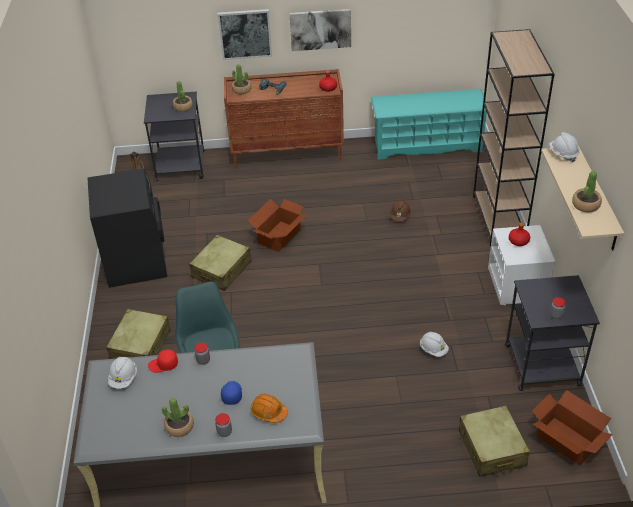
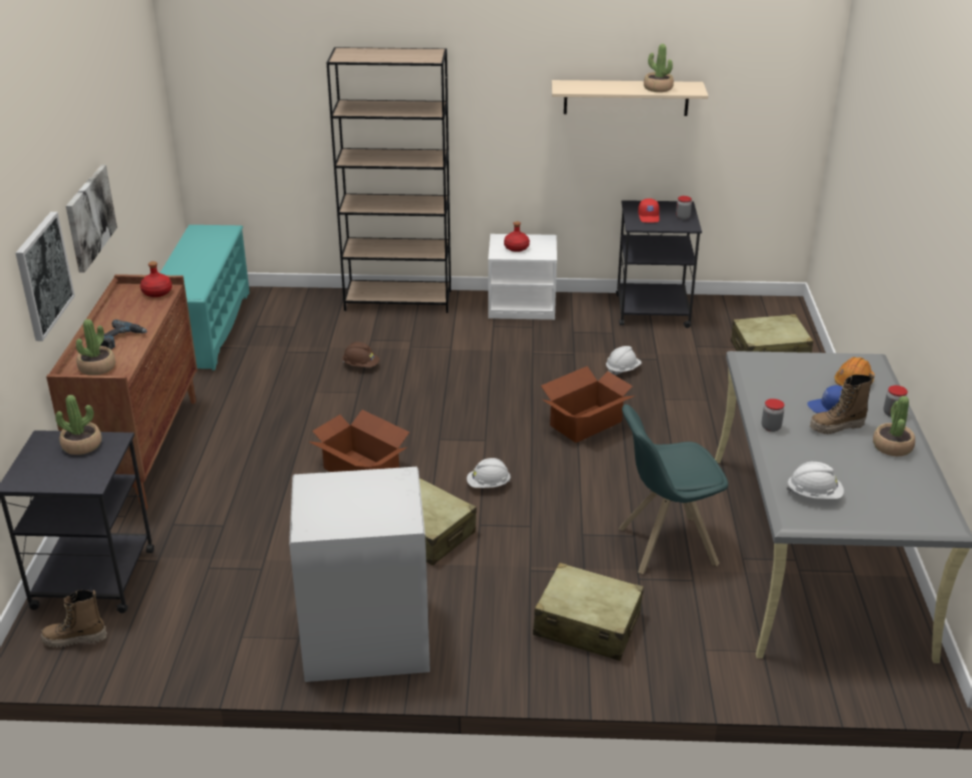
camera: 85 degrees left, 10 degrees down
(137, 261) = (365, 635): black washing machine -> white washing machine
(163, 365) = (783, 460): red cap -> red cap (649, 217)
(204, 397) = (837, 427): none -> boot
(563, 154) = (566, 86): white hard hat -> white hard hat (488, 485)
(566, 441) = (756, 313): cardboard box -> cardboard box (587, 424)

